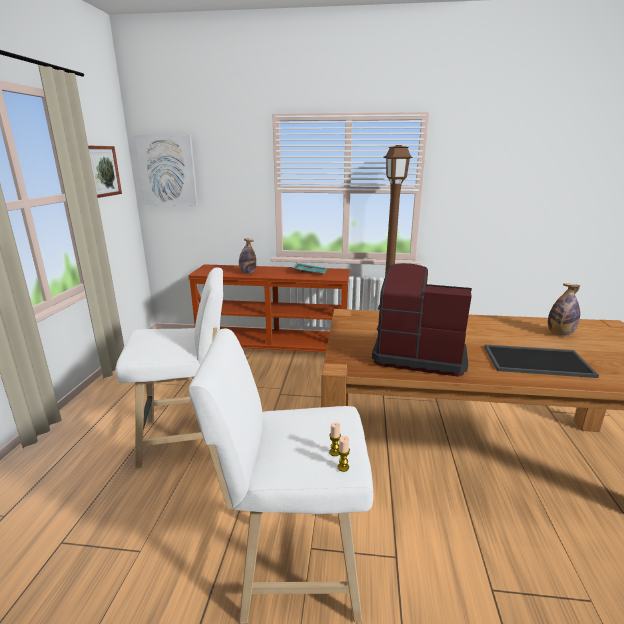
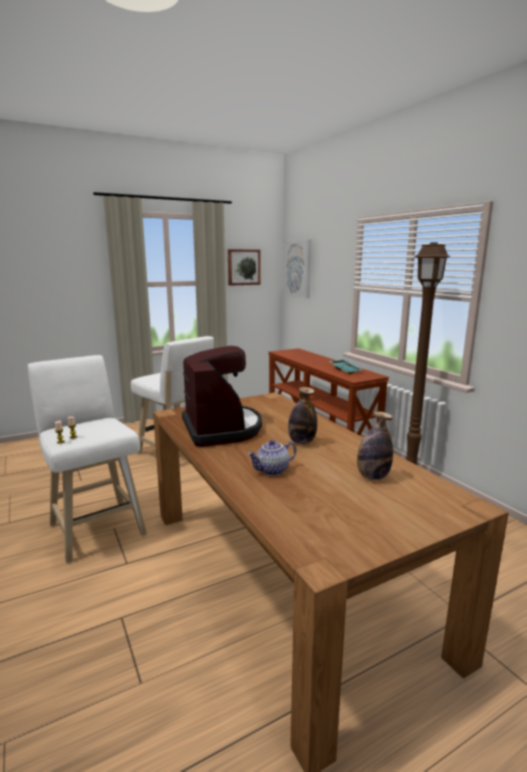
camera: 55 degrees right, 5 degrees down
(247, 273) = (304, 359): bottle -> bottle (301, 442)
(537, 360) = (272, 471): tray -> teapot

